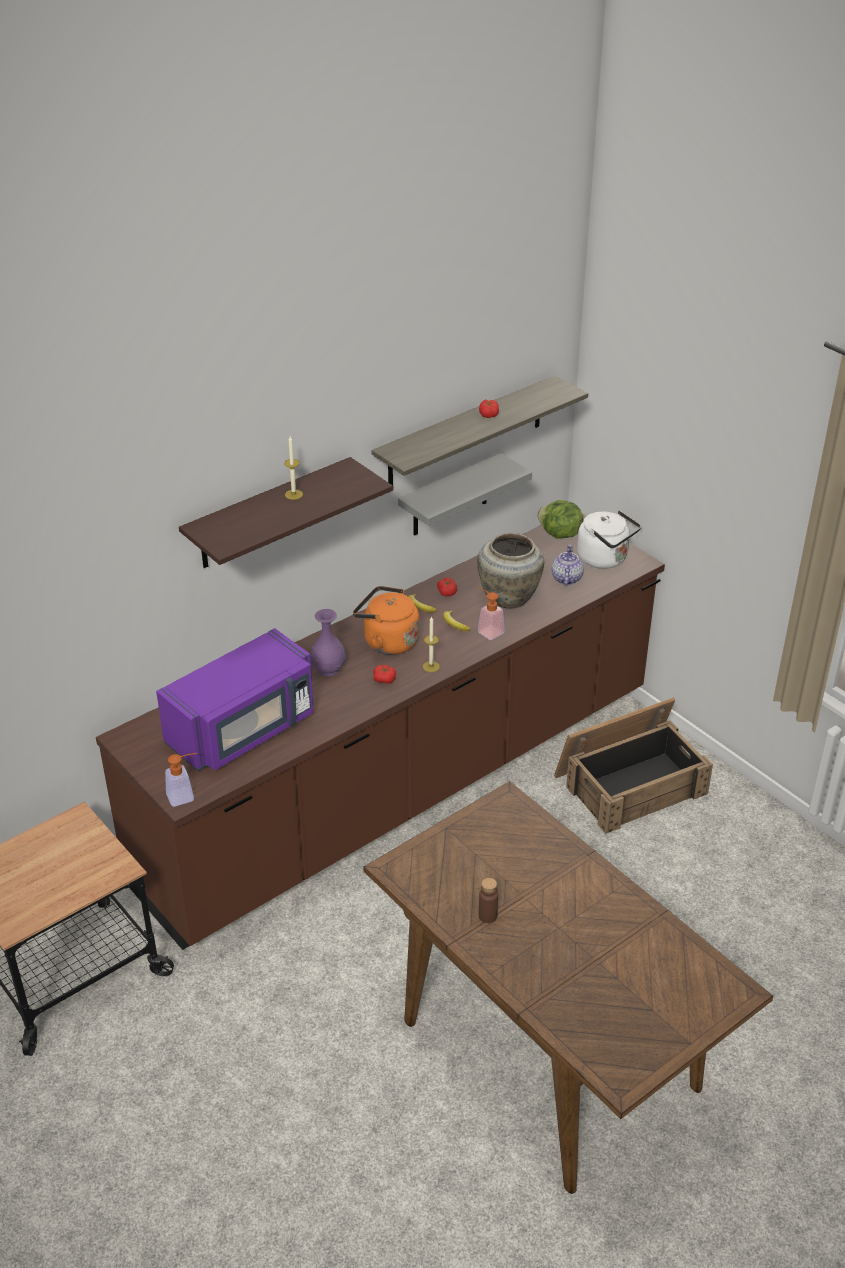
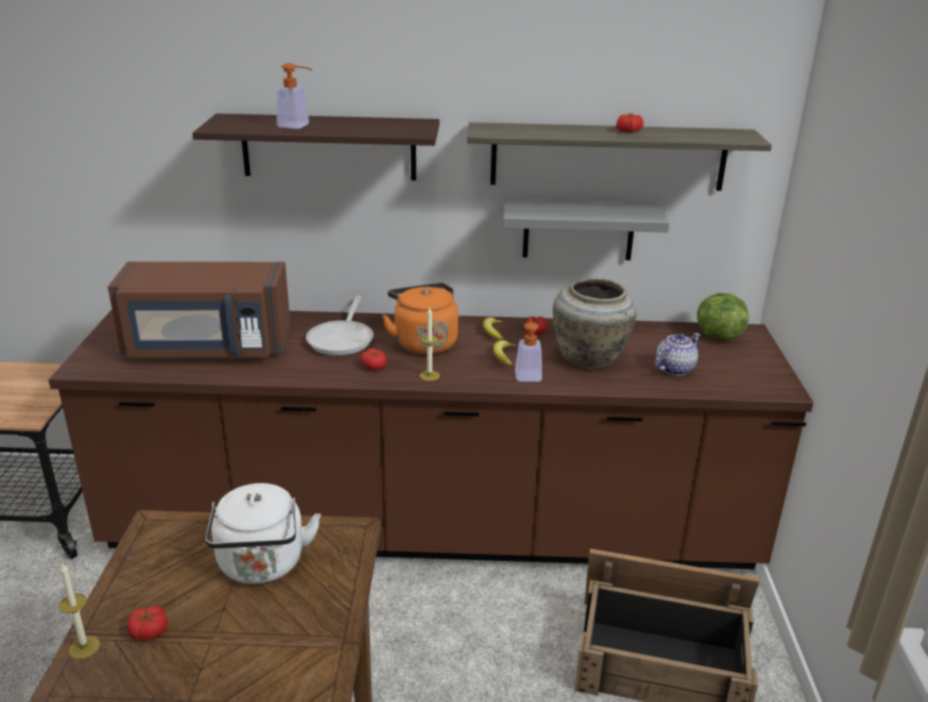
camera: 40 degrees right, 10 degrees down
(185, 796) = (87, 367): soap dispenser -> soap dispenser (298, 126)
(244, 730) = (208, 347): purple microwave -> brown microwave
(293, 494) = (340, 122): candle -> candle (84, 647)
(328, 669) = (343, 339): purple vase -> frying pan
(487, 916) = (149, 631): brown bottle -> tomato
(605, 559) = (742, 371): white kettle -> white kettle (262, 566)

